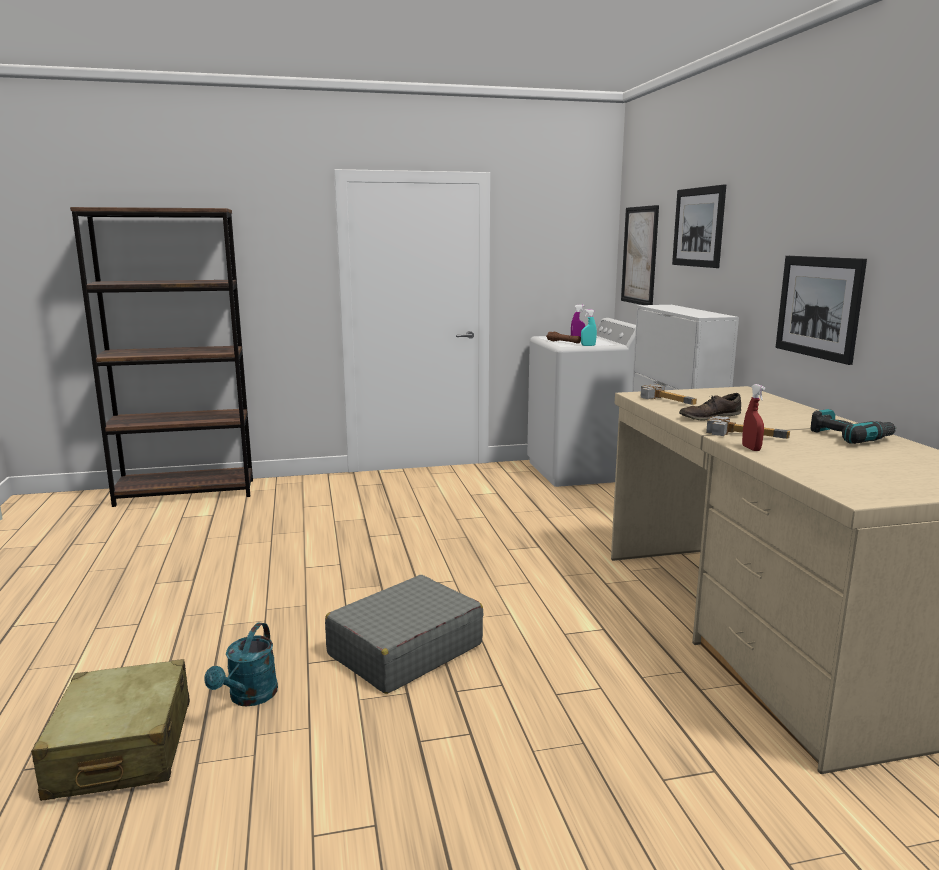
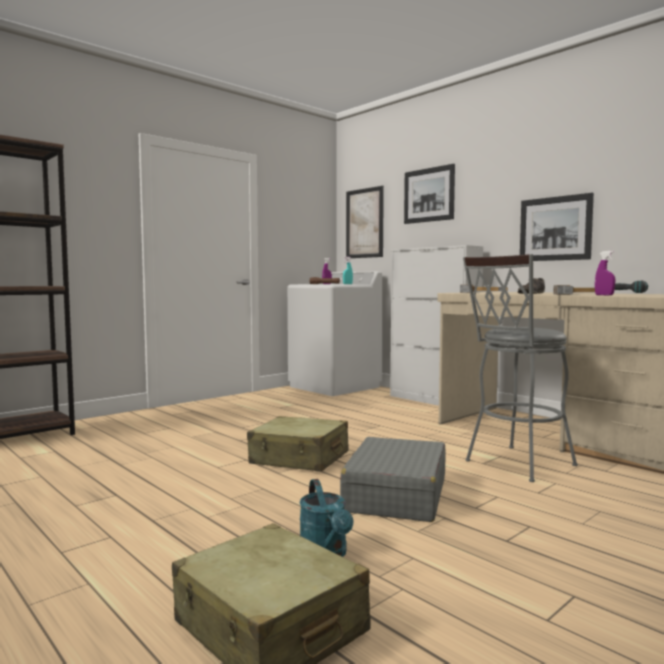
camera: 30 degrees left, 10 degrees down
(387, 575) = (299, 458): none -> beige suitcase
(598, 646) = (514, 464): none -> grey stool
(751, 448) = (604, 295): red spray bottle -> purple spray bottle

